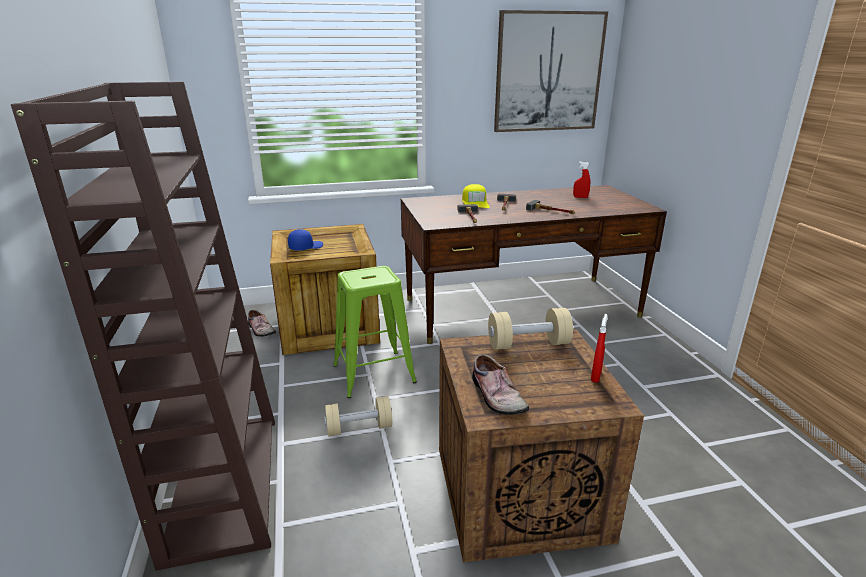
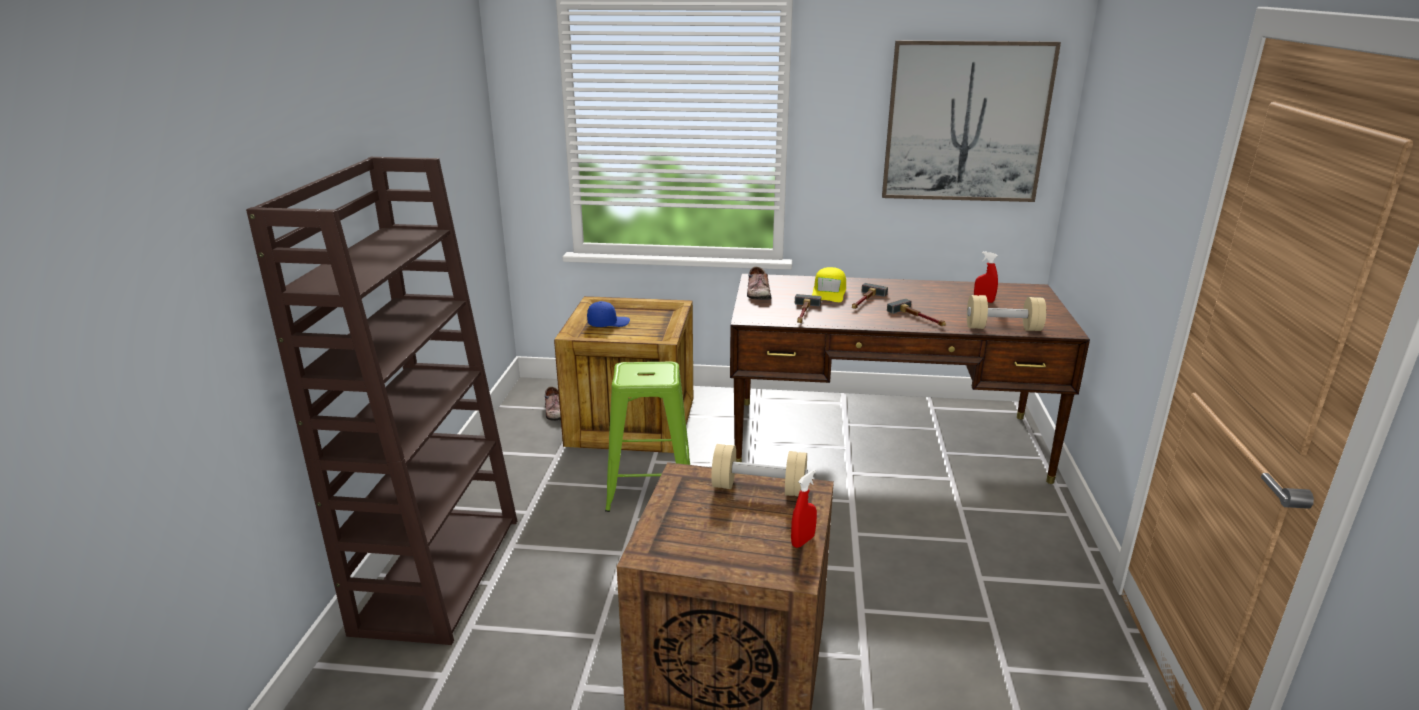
camera: 20 degrees right, 0 degrees up
(359, 428) = (599, 547): beige dumbbell -> beige dumbbell (1003, 328)
(495, 396) = (674, 537): shoe -> shoe (757, 293)

